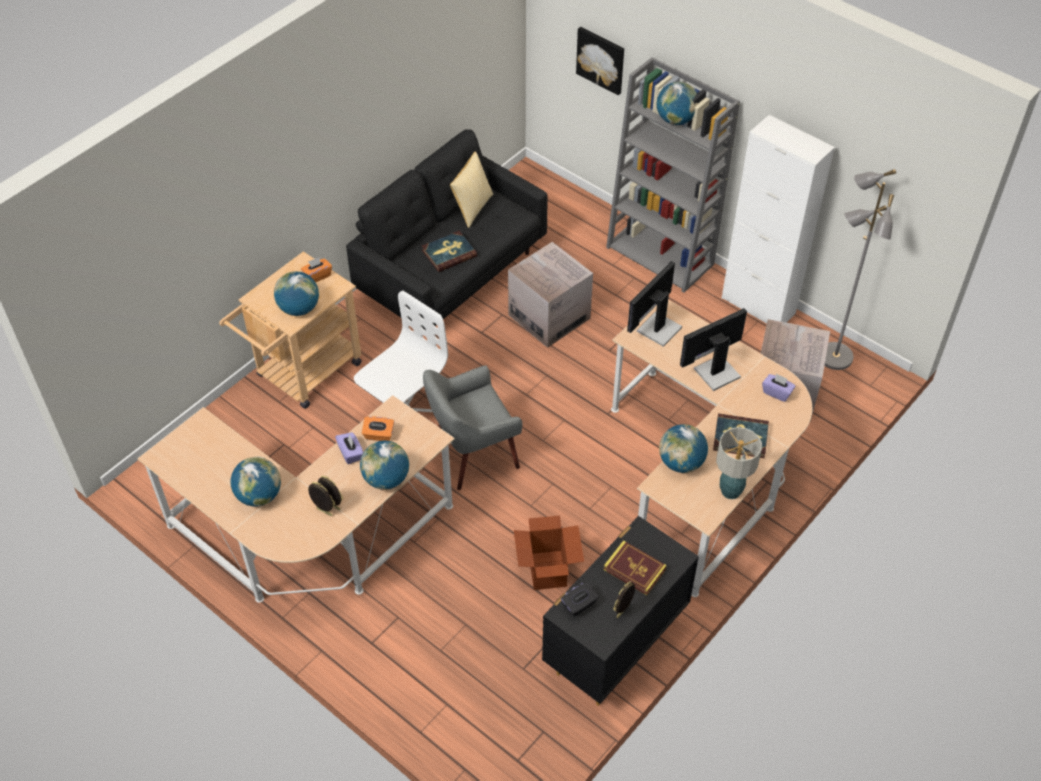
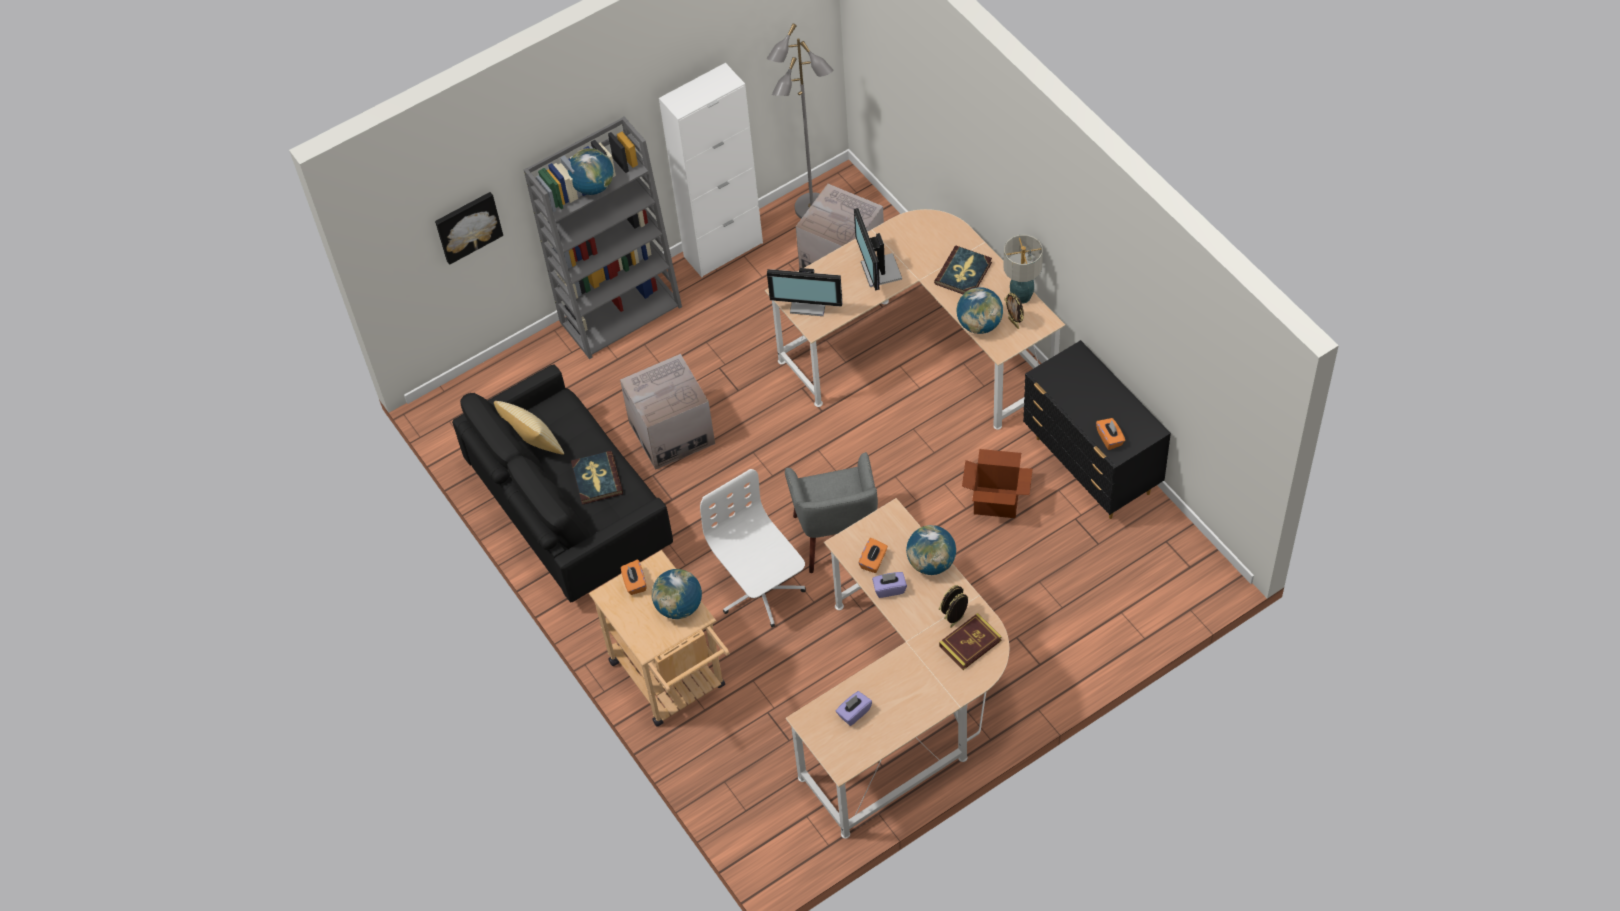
camera: 70 degrees left, 5 degrees up
(259, 496) = (921, 676): globe -> none
(579, 605) = (1110, 439): black tissue box -> orange tissue box
(623, 612) = (1125, 408): picture frame -> picture frame (1014, 323)
(634, 569) = (1083, 390): book -> book (970, 643)
(657, 329) = (809, 303): monitor -> monitor turned 45 degrees counterclockwise
(777, 392) = (919, 232): purple tissue box -> purple tissue box (854, 713)

